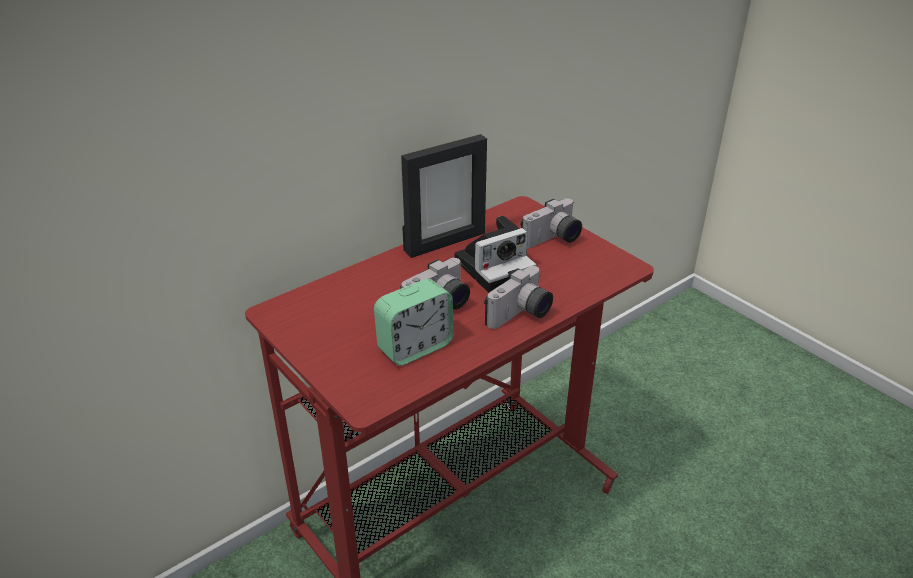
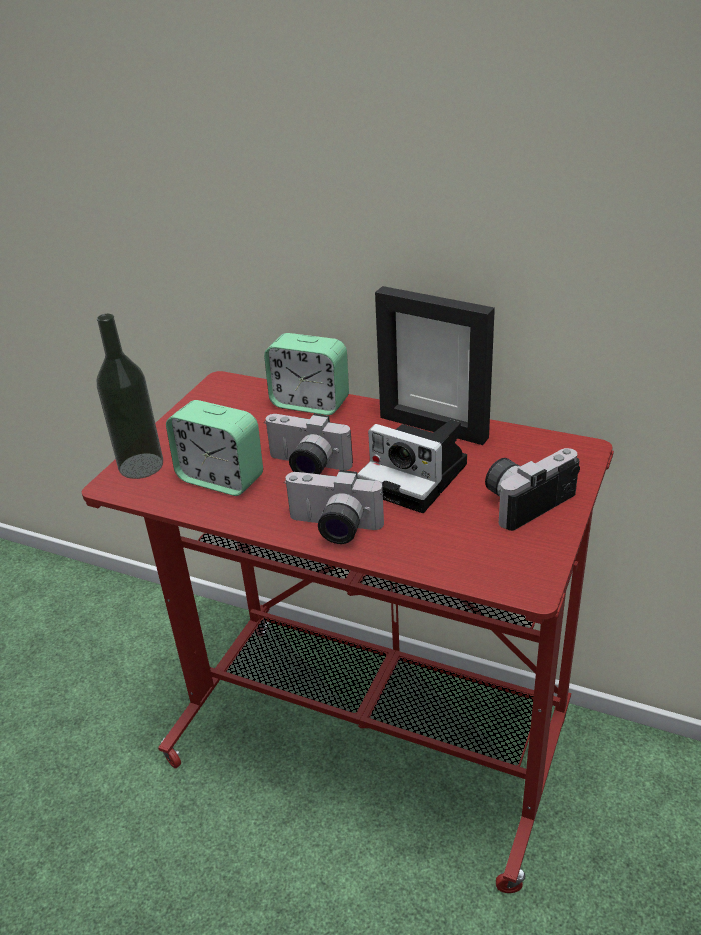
camera: 65 degrees right, 0 degrees up
(353, 384) = (141, 466): none -> bottle
(356, 280) = (310, 403): none -> alarm clock
(553, 240) = (525, 500): camera -> camera turned 120 degrees clockwise

